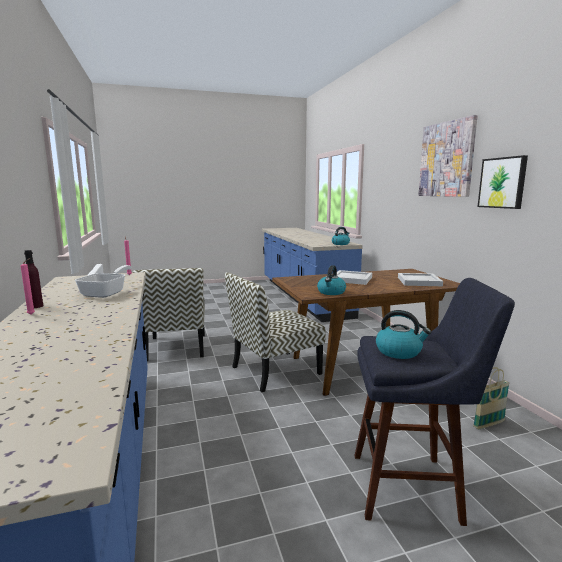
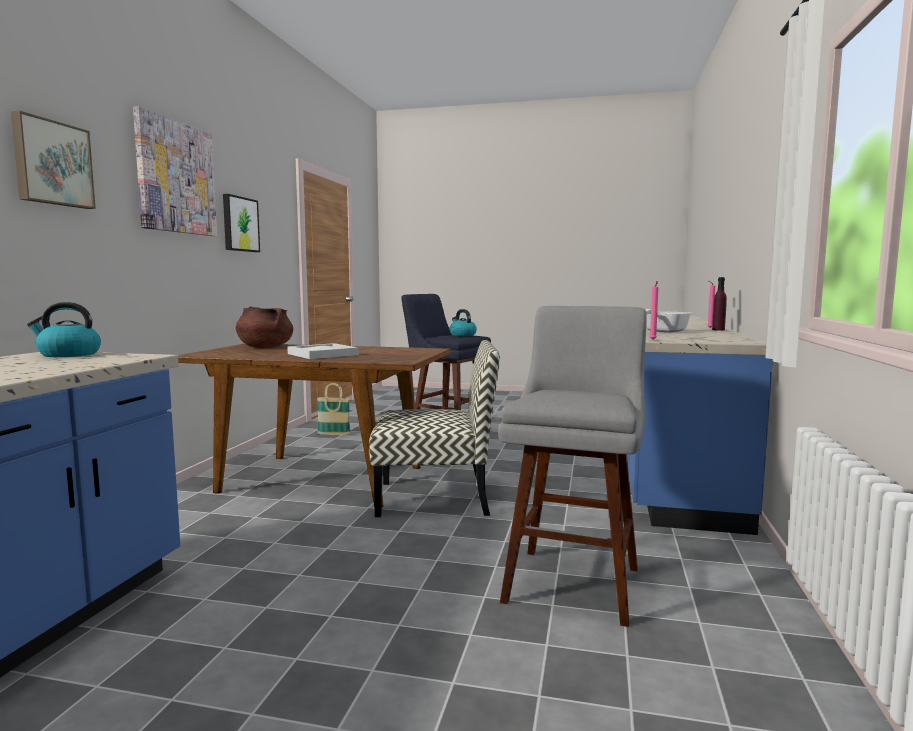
camera: 150 degrees left, 5 degrees down
(177, 347) = (574, 579): chair -> grey stool
(331, 292) = (401, 349): kettle -> none
(392, 172) = (52, 163): none -> picture
(419, 281) = (265, 347): white tray -> brown cooking pot

